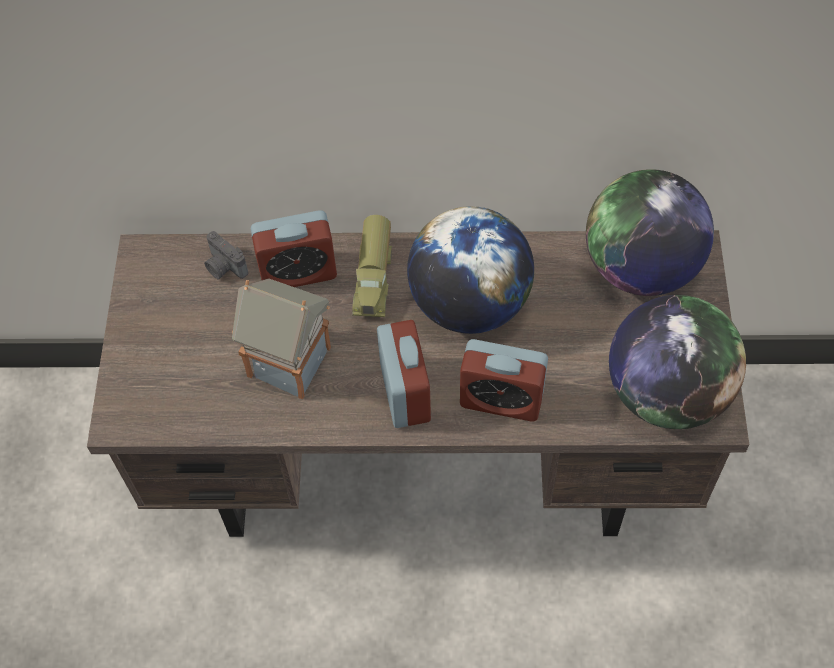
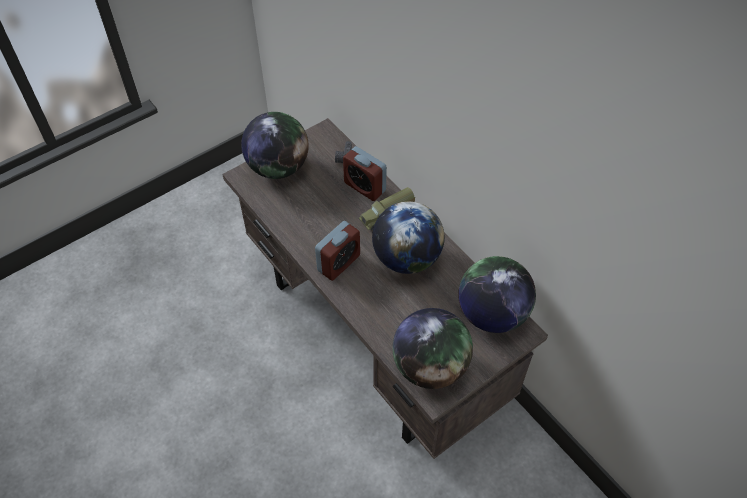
camera: 50 degrees right, 5 degrees down
(151, 360) = (278, 167): none -> globe
(291, 362) = (318, 213): toy house -> none
(501, 399) = (367, 301): alarm clock -> none

